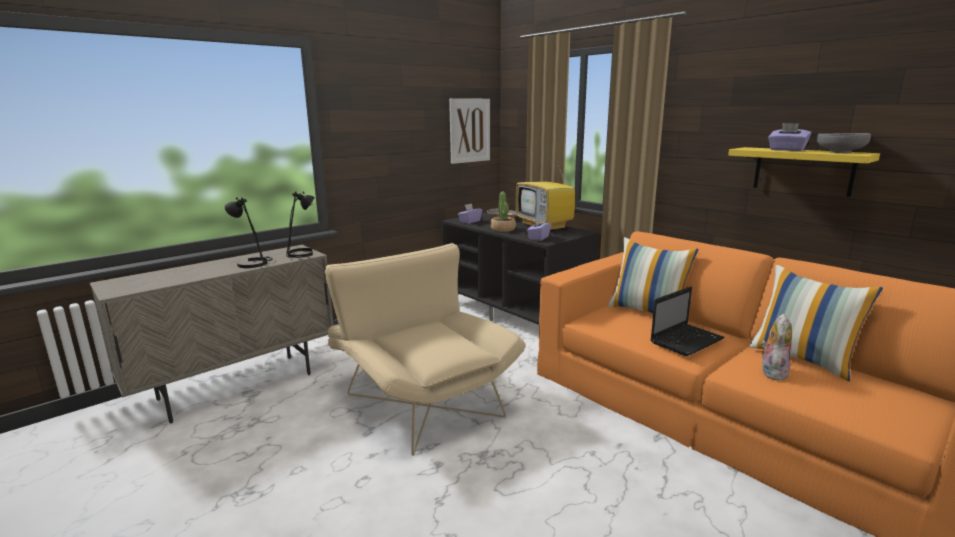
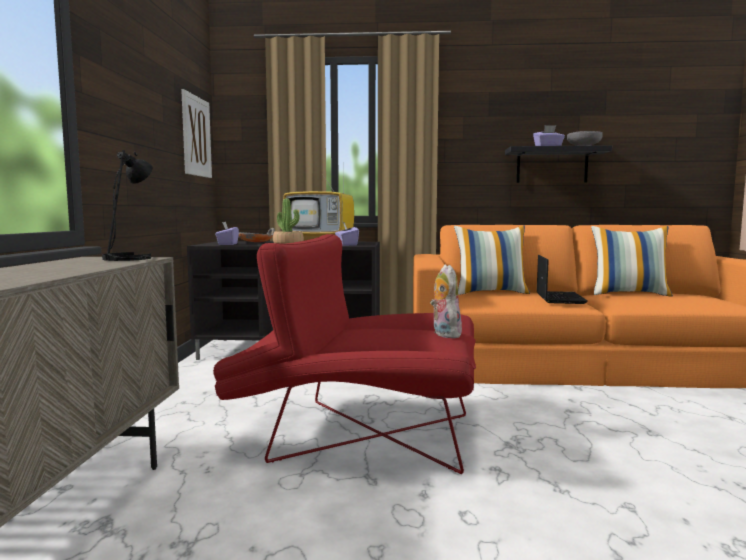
camera: 45 degrees left, 10 degrees down
(254, 263) = (81, 266): black table lamp -> none
(420, 398) = (357, 434): beige armchair -> red armchair
(772, 372) = (636, 301): plush toy -> plush toy (444, 334)
(803, 171) = (552, 166): yellow shelf -> black shelf

